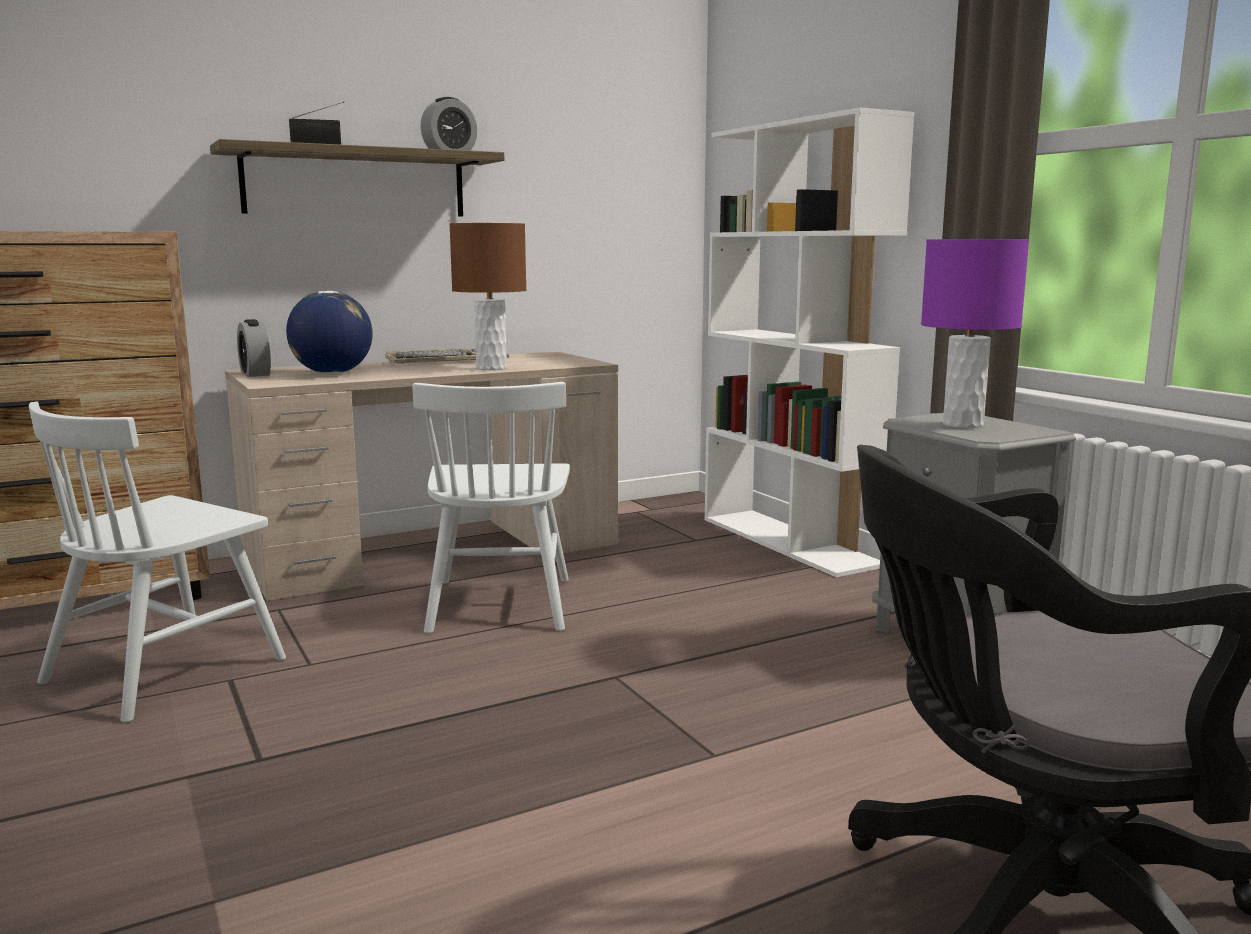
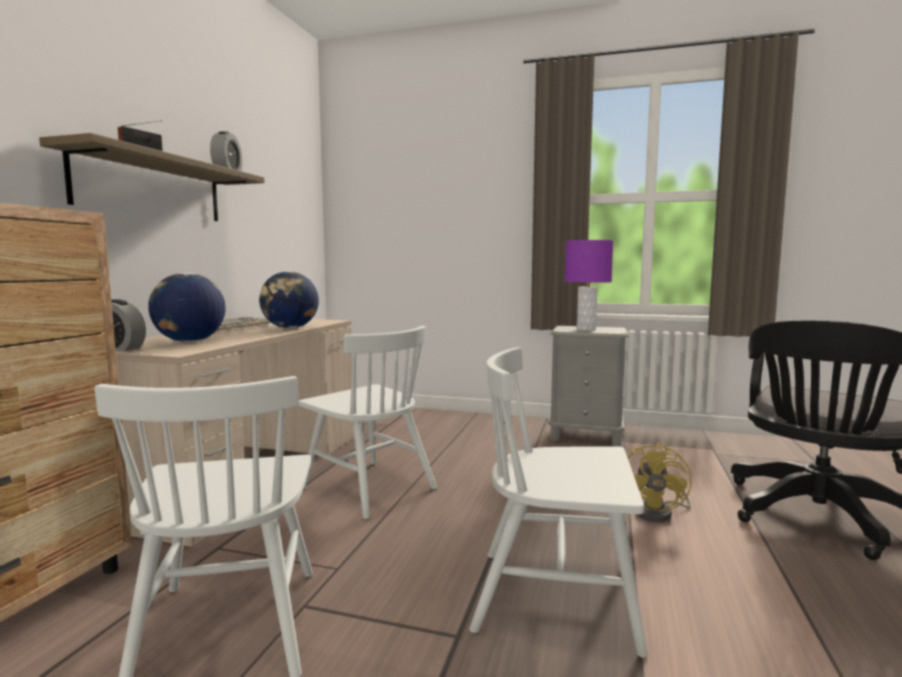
camera: 45 degrees left, 5 degrees down
(399, 782) = (557, 598): none -> white chair
(491, 368) = (290, 328): brown table lamp -> globe
(758, 775) = (659, 513): none -> yellow fan
(790, 541) = (433, 414): white bookcase -> none

